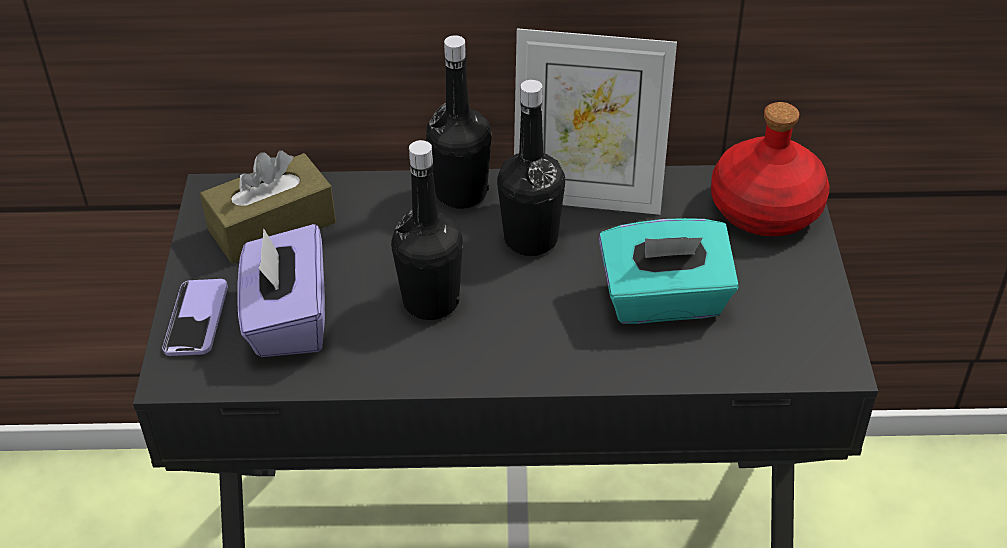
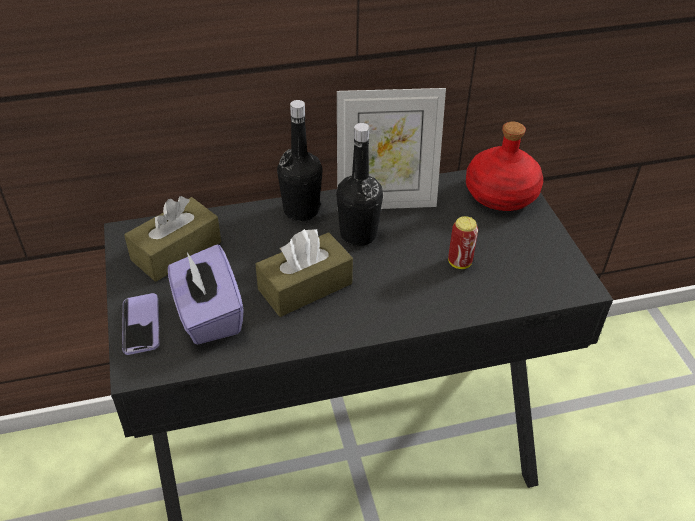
camera: 15 degrees left, 0 degrees up
(431, 301) = (305, 286): black bottle -> brown tissue box
(664, 301) = (459, 262): turquoise tissue box -> can

